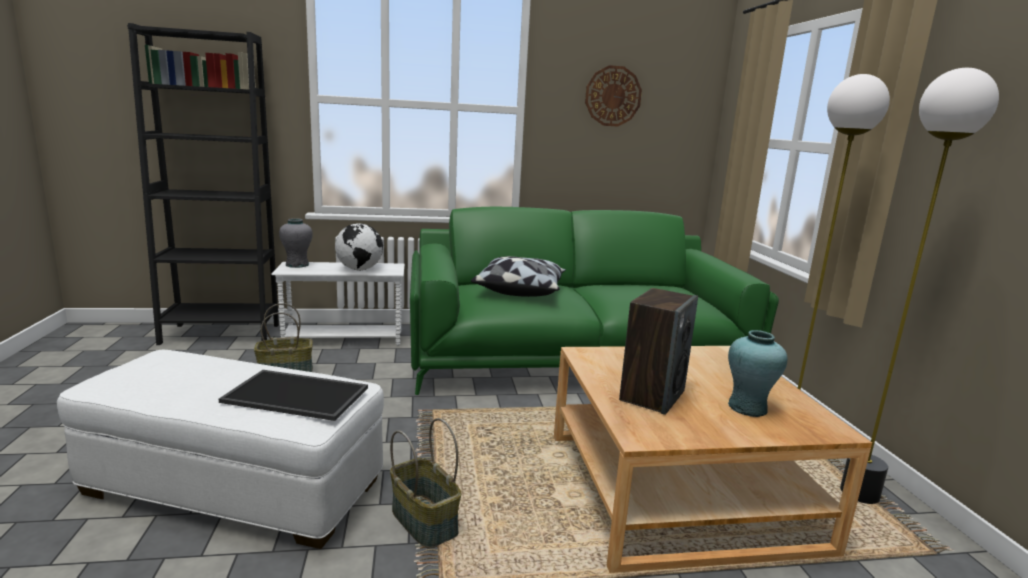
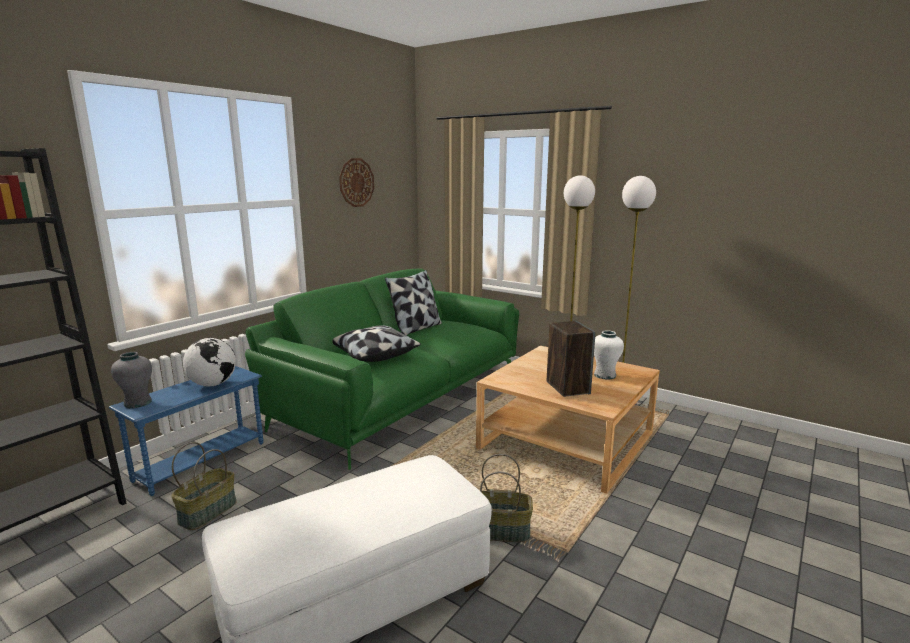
camera: 45 degrees left, 0 degrees up
(298, 394) = (416, 485): tray -> none
(343, 339) = (200, 461): white side table -> blue side table
(622, 284) = (416, 329): none -> pillow
(747, 407) = (604, 375): turquoise vase -> white vase

